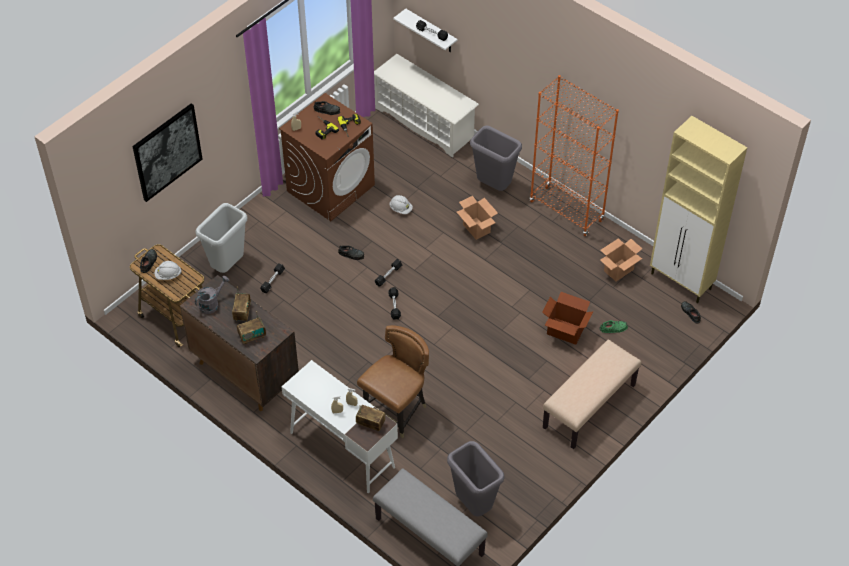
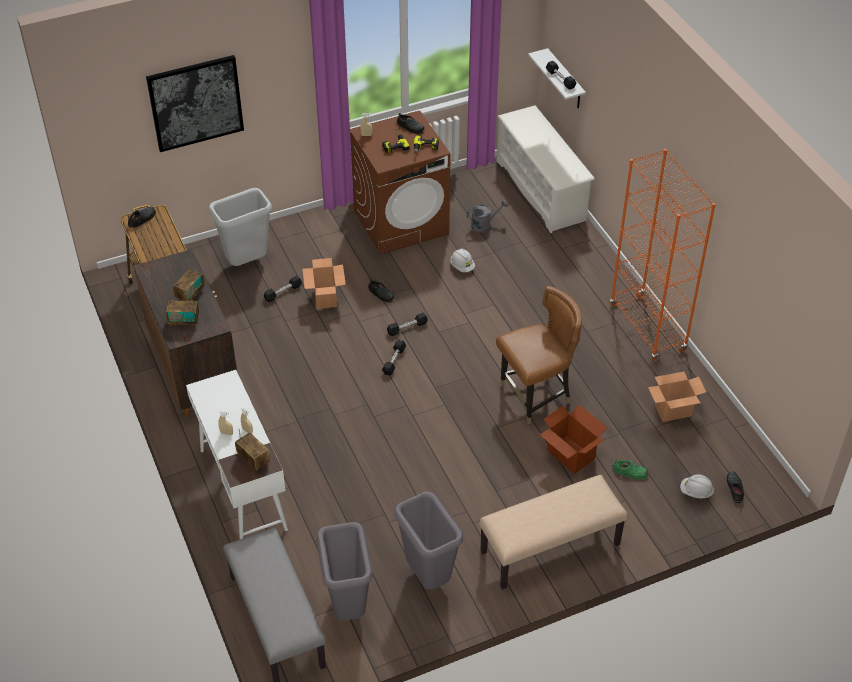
camera: 25 degrees right, 5 degrees down
(168, 275) = (152, 237): white hard hat -> white hard hat (695, 492)
(212, 303) = (166, 274): grey watering can -> grey watering can (484, 224)
(396, 411) = (327, 471): brown chair -> brown chair (536, 396)
(476, 229) = (533, 313): cardboard box -> cardboard box (325, 298)
(494, 186) = (579, 276): grey trash can -> grey trash can (429, 577)
(681, 282) = (743, 449): beige cabinet -> none

